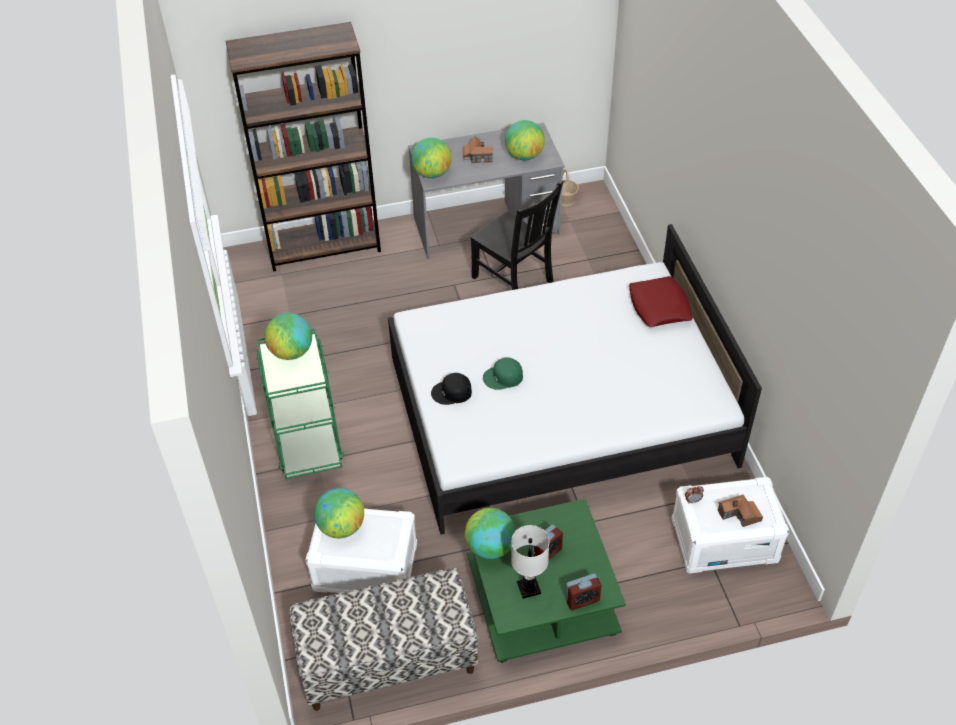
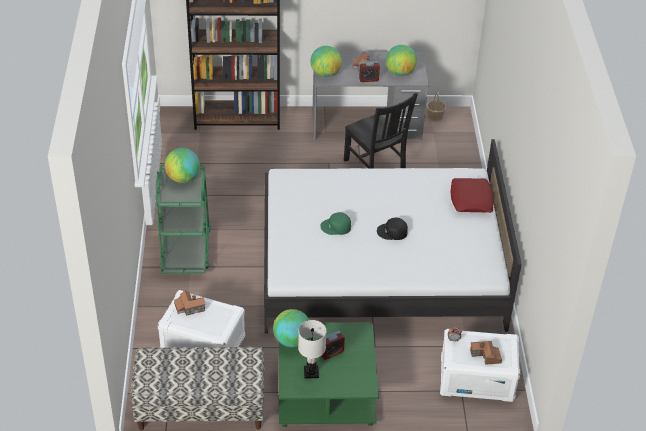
camera: 10 degrees right, 5 degrees down
(341, 527) = (189, 307): globe -> toy house
(452, 392) = (295, 230): black cap -> black cap (392, 232)
(582, 600) = (347, 388): alarm clock -> alarm clock (368, 79)

